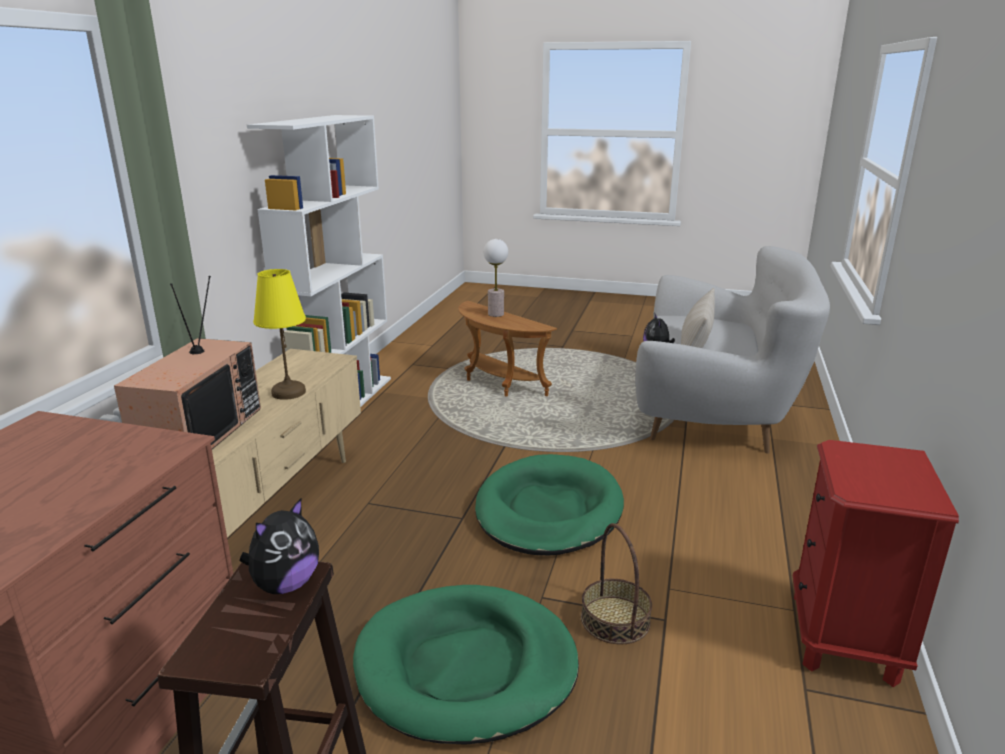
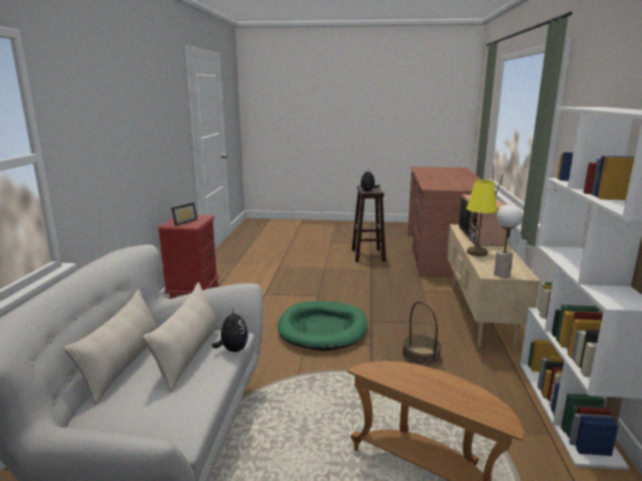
camera: 170 degrees right, 5 degrees down
(466, 667) = (339, 278): green dog bed -> none
(496, 314) = (441, 394): table lamp -> table lamp (501, 274)
(615, 620) = (286, 292): basket -> basket (421, 355)
(750, 349) = (123, 365): none -> beige pillow
(884, 465) = (183, 222): none -> picture frame

